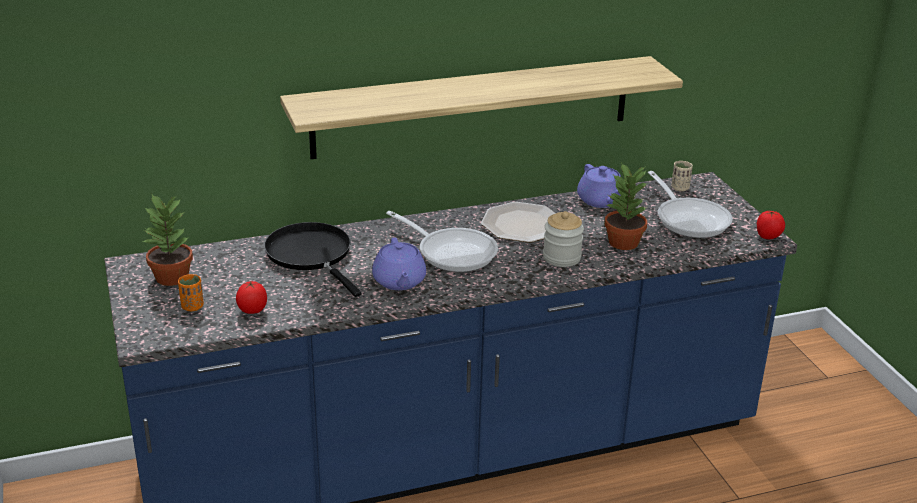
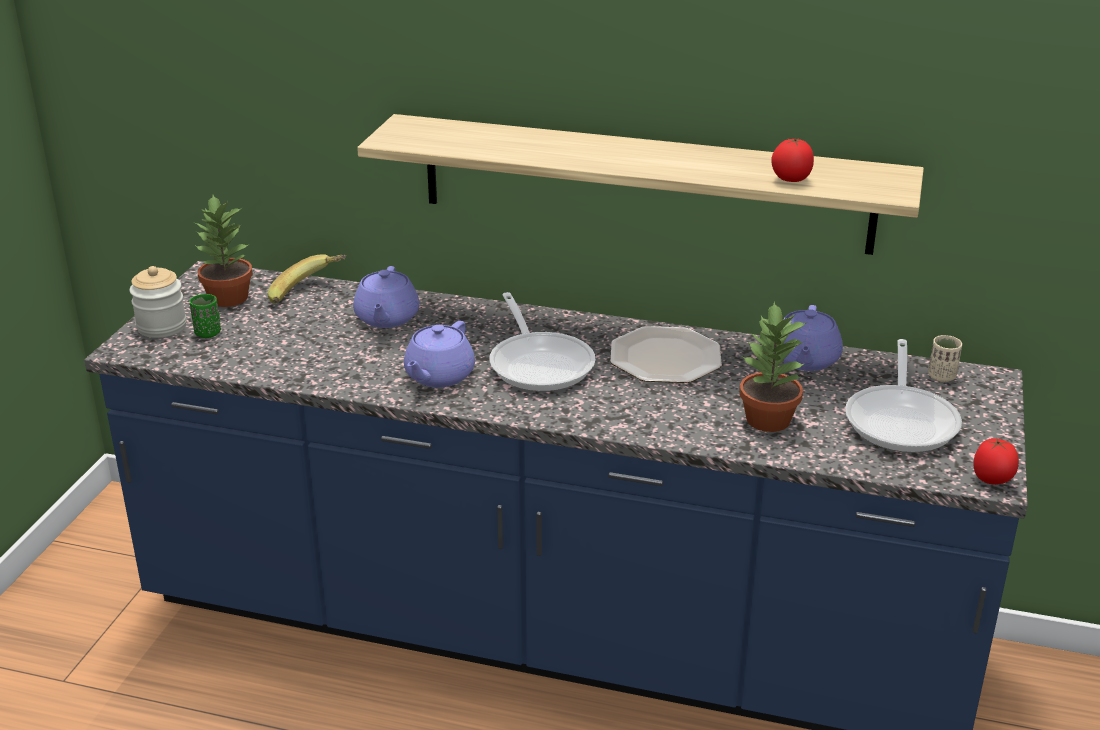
camera: 35 degrees right, 0 degrees up
(192, 307) = (208, 333): orange cup -> green cup
(231, 256) = (309, 294): none -> banana
(252, 311) = (254, 356): tomato -> tomato (790, 180)
(311, 255) = (386, 318): black frying pan -> purple teapot
(561, 258) = (662, 412): jar -> jar (162, 327)

